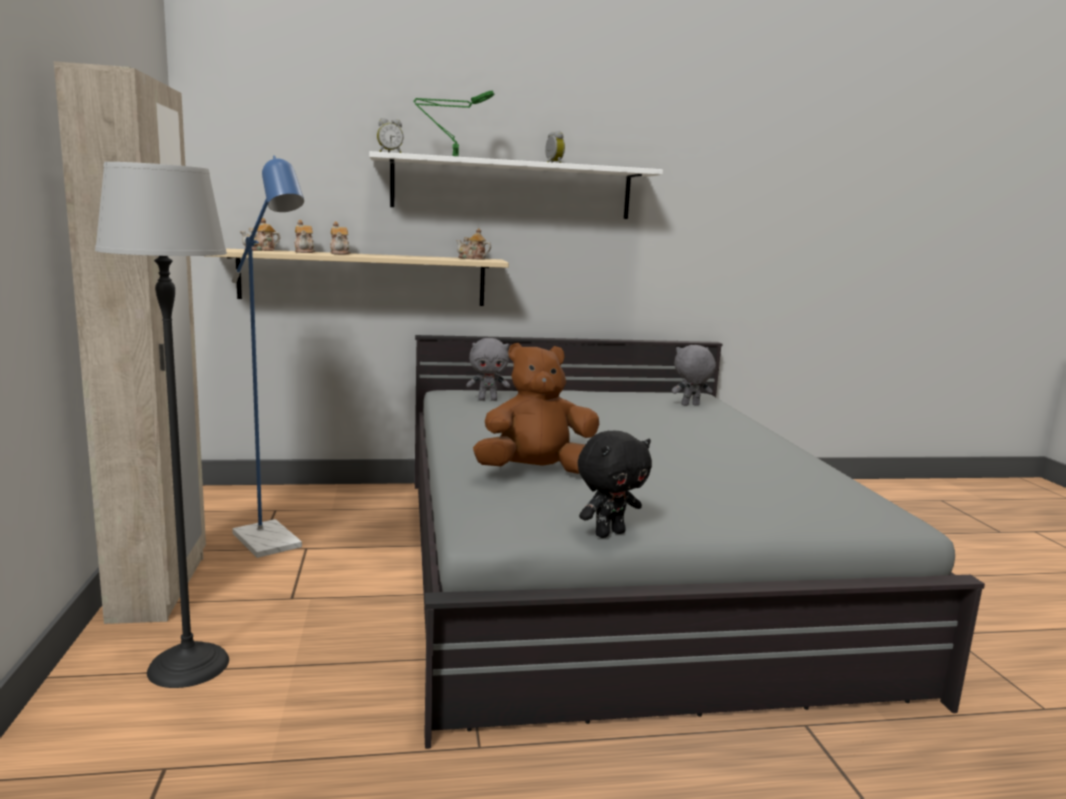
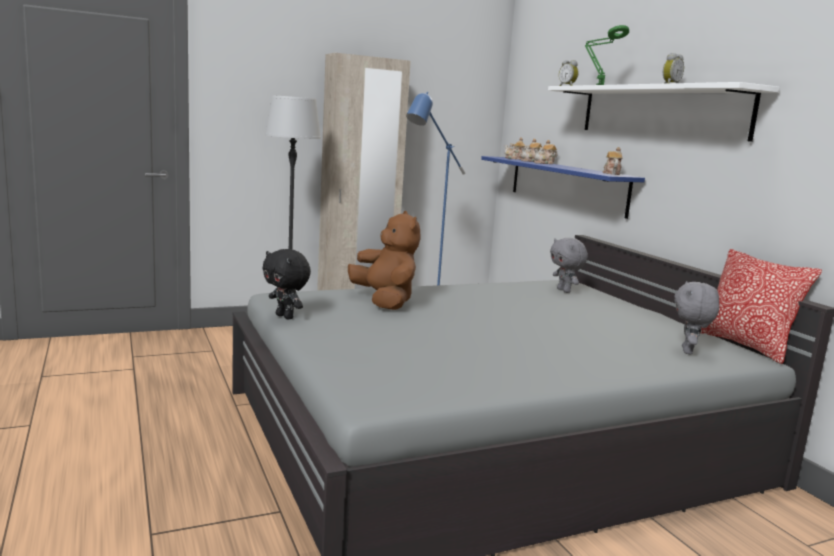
camera: 75 degrees right, 0 degrees up
(363, 278) = (566, 185): beige shelf -> blue shelf
(665, 390) = (745, 346): none -> pillow
(690, 405) = (689, 351): grey plush toy -> grey plush toy turned 135 degrees counterclockwise

